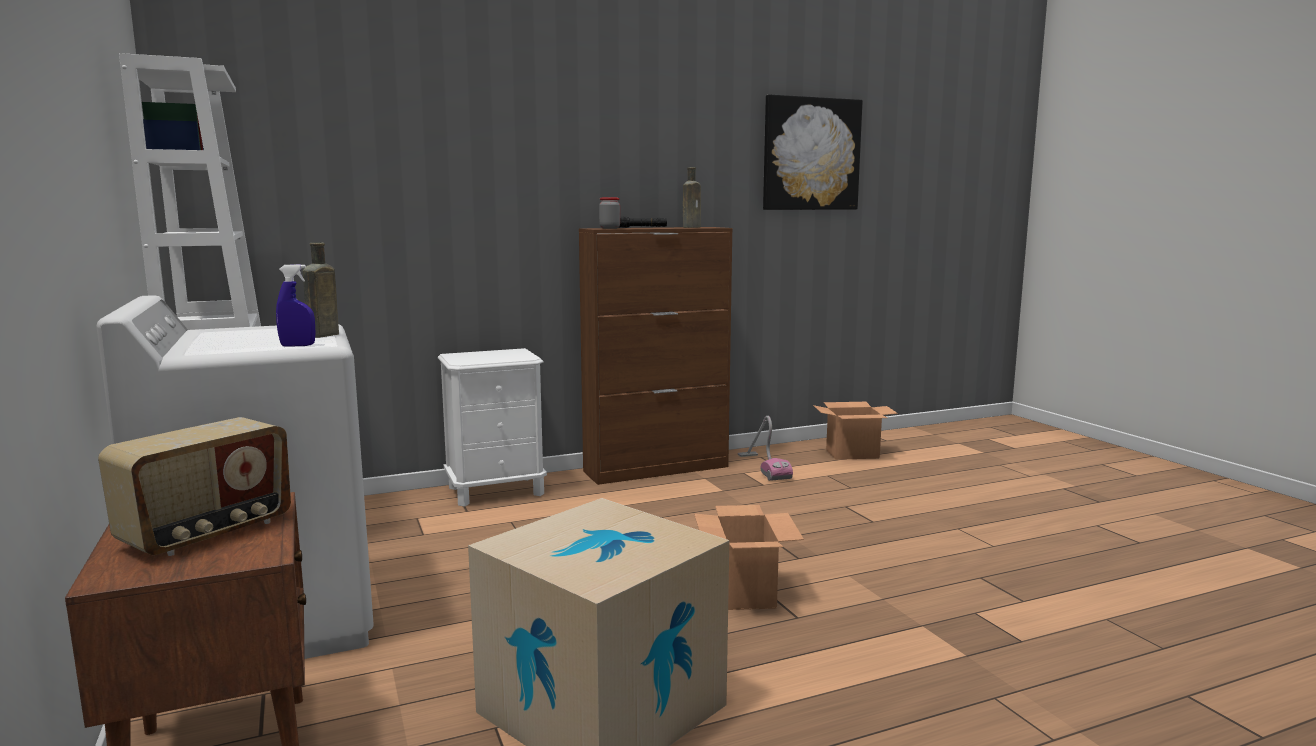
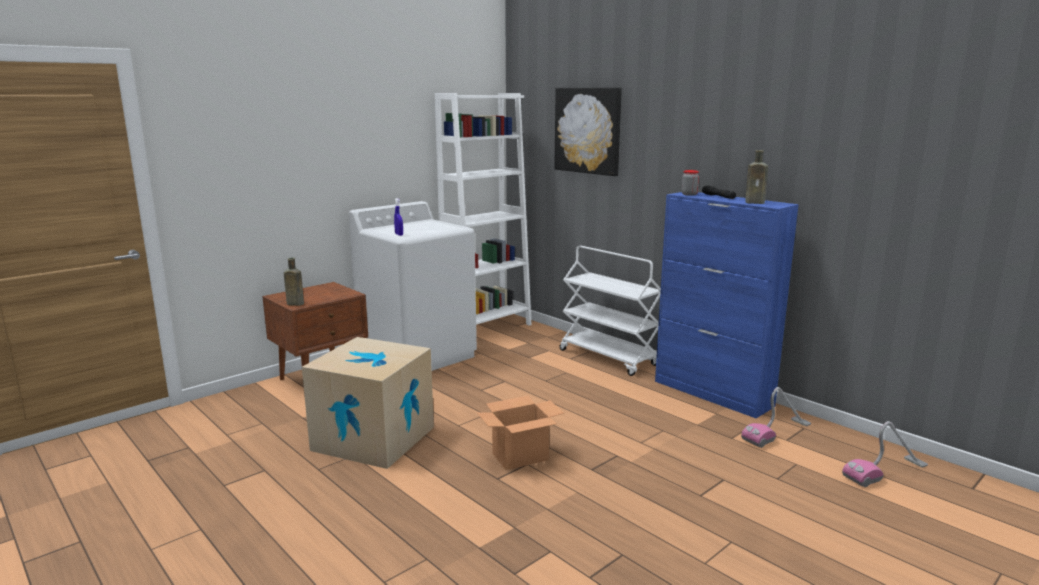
camera: 70 degrees right, 5 degrees up
(208, 533) = (315, 295): radio -> none
(321, 335) = (428, 232): brown bottle -> brown bottle (294, 304)
(496, 491) = (609, 358): white nightstand -> white cart
(657, 469) = (713, 394): brown cabinet -> blue cabinet
(811, 154) = (937, 139): picture -> picture (588, 130)
(853, 454) = (885, 471): cardboard box -> vacuum cleaner

